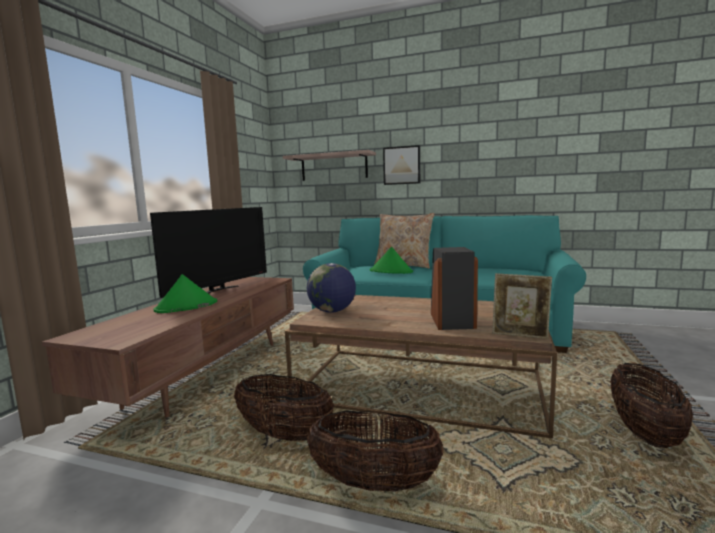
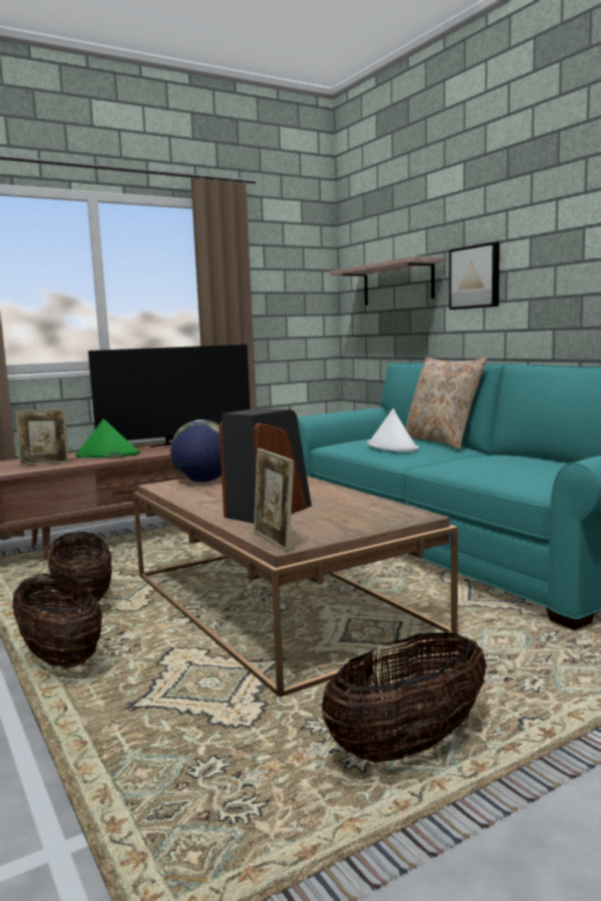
camera: 40 degrees right, 0 degrees up
(147, 324) = (45, 464): none -> picture frame
(391, 271) = (392, 447): green hat -> white hat

